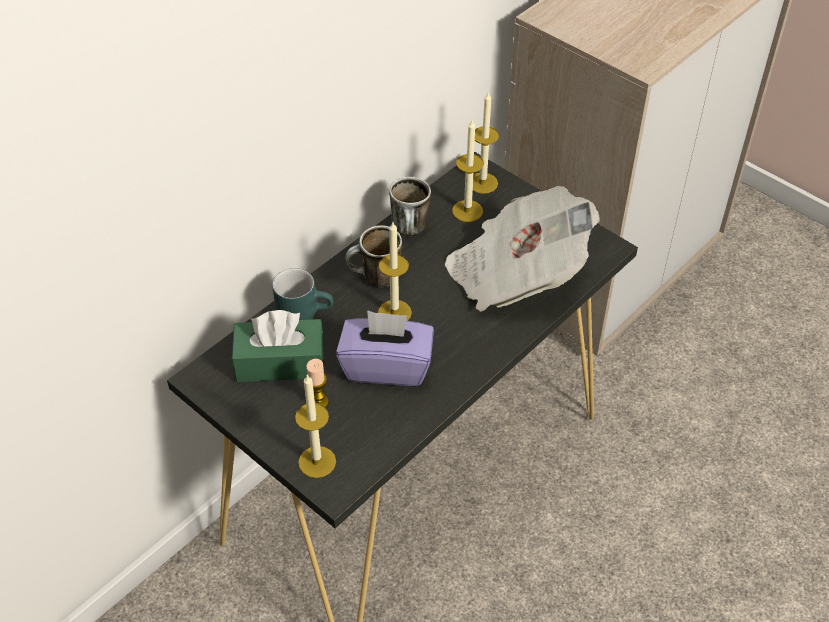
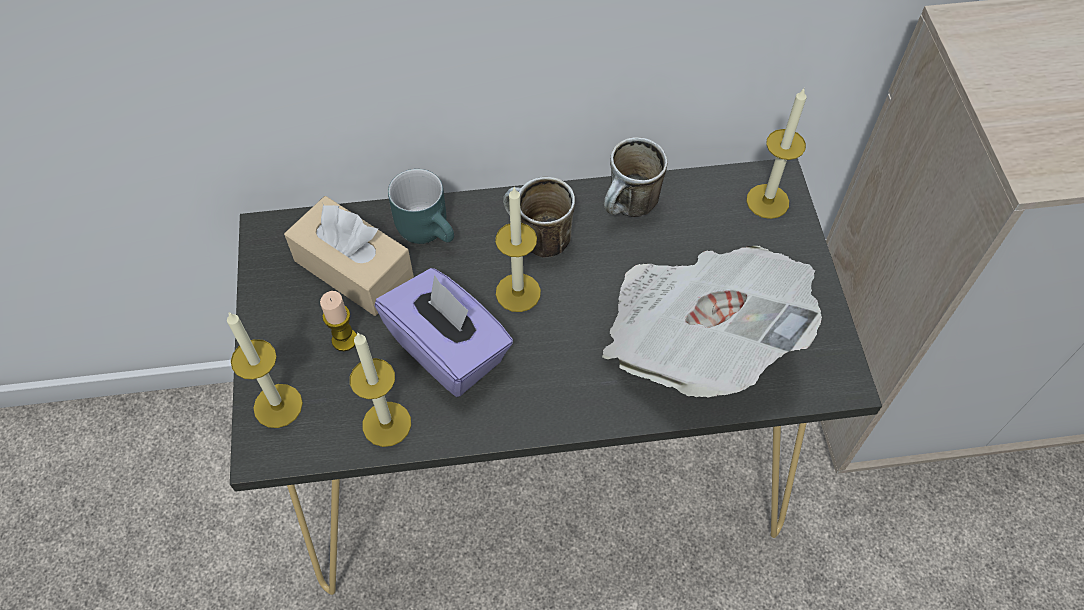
camera: 40 degrees right, 10 degrees up
(280, 362) = (353, 268): green tissue box -> beige tissue box
(467, 211) = (716, 224): candle -> candle (386, 424)

